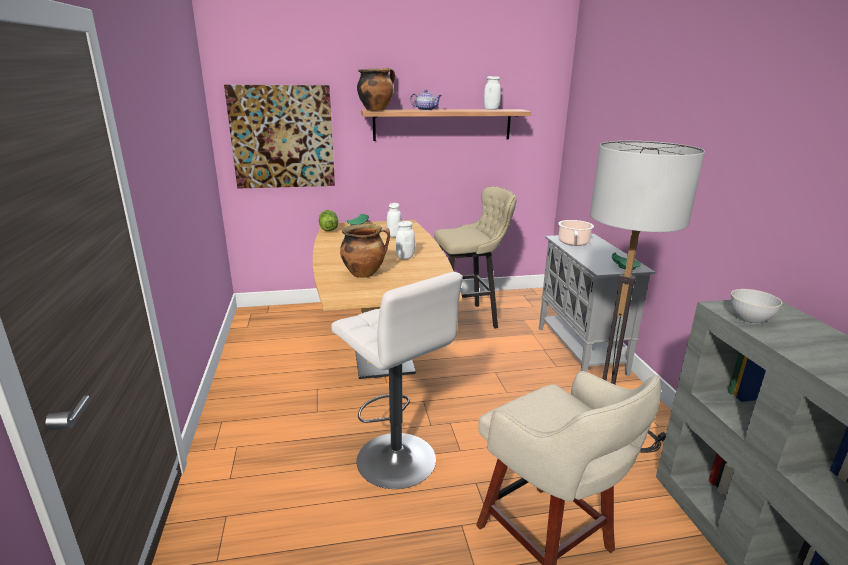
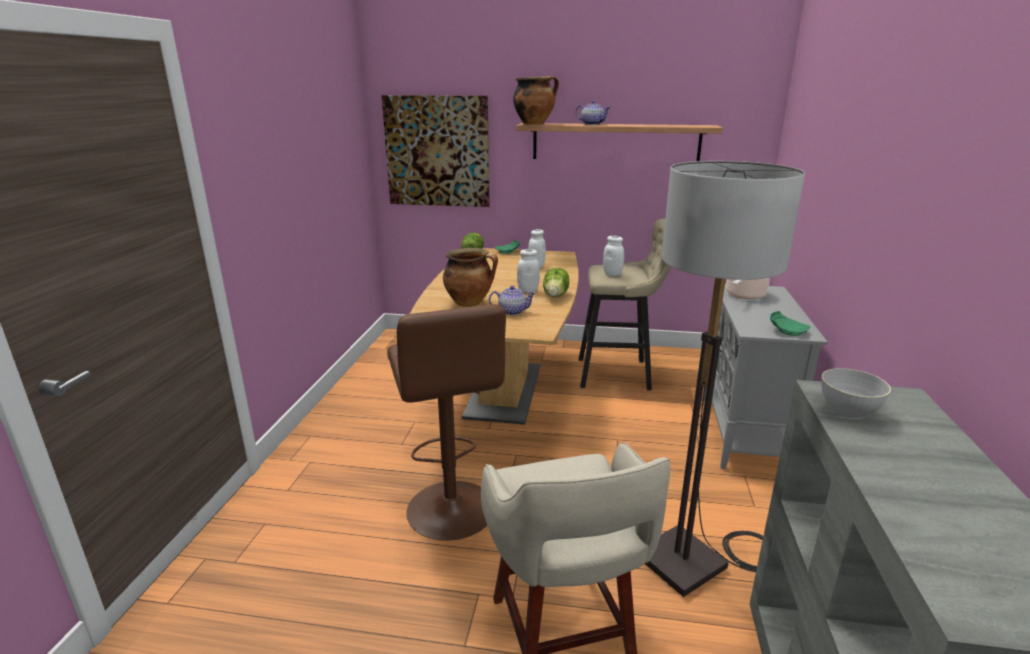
camera: 20 degrees right, 0 degrees up
(396, 460) = (450, 510): white stool -> brown stool
(407, 277) = (512, 311): none -> teapot
(432, 259) = (556, 295): none -> lettuce
(491, 109) = (675, 125): white jar -> white jar (612, 274)

